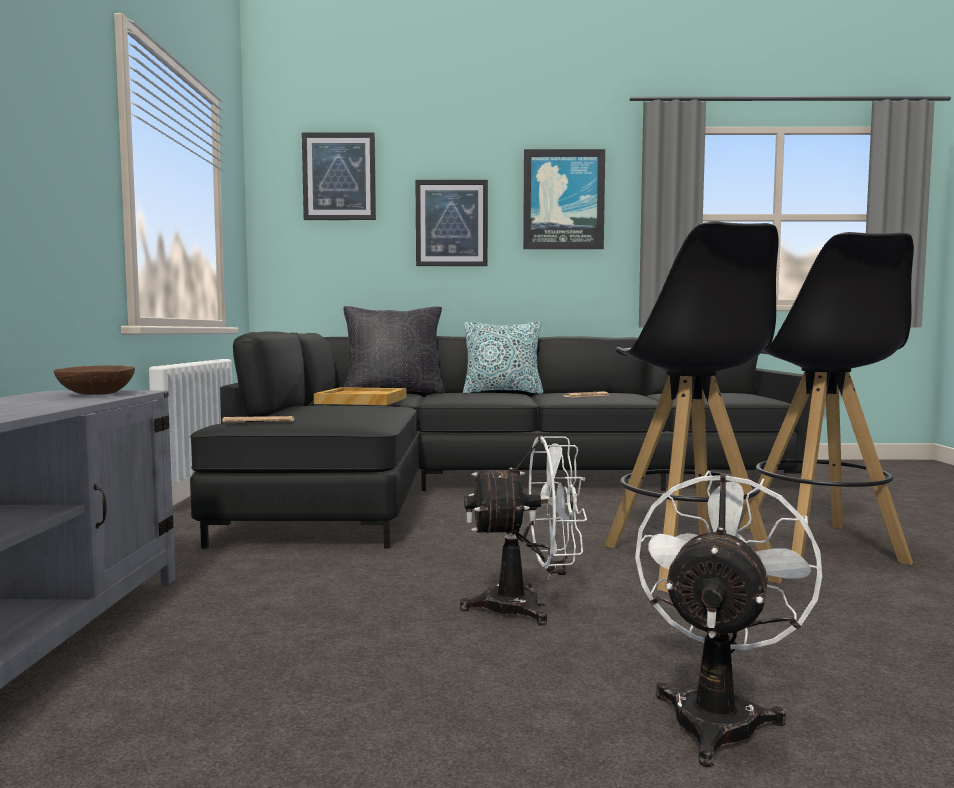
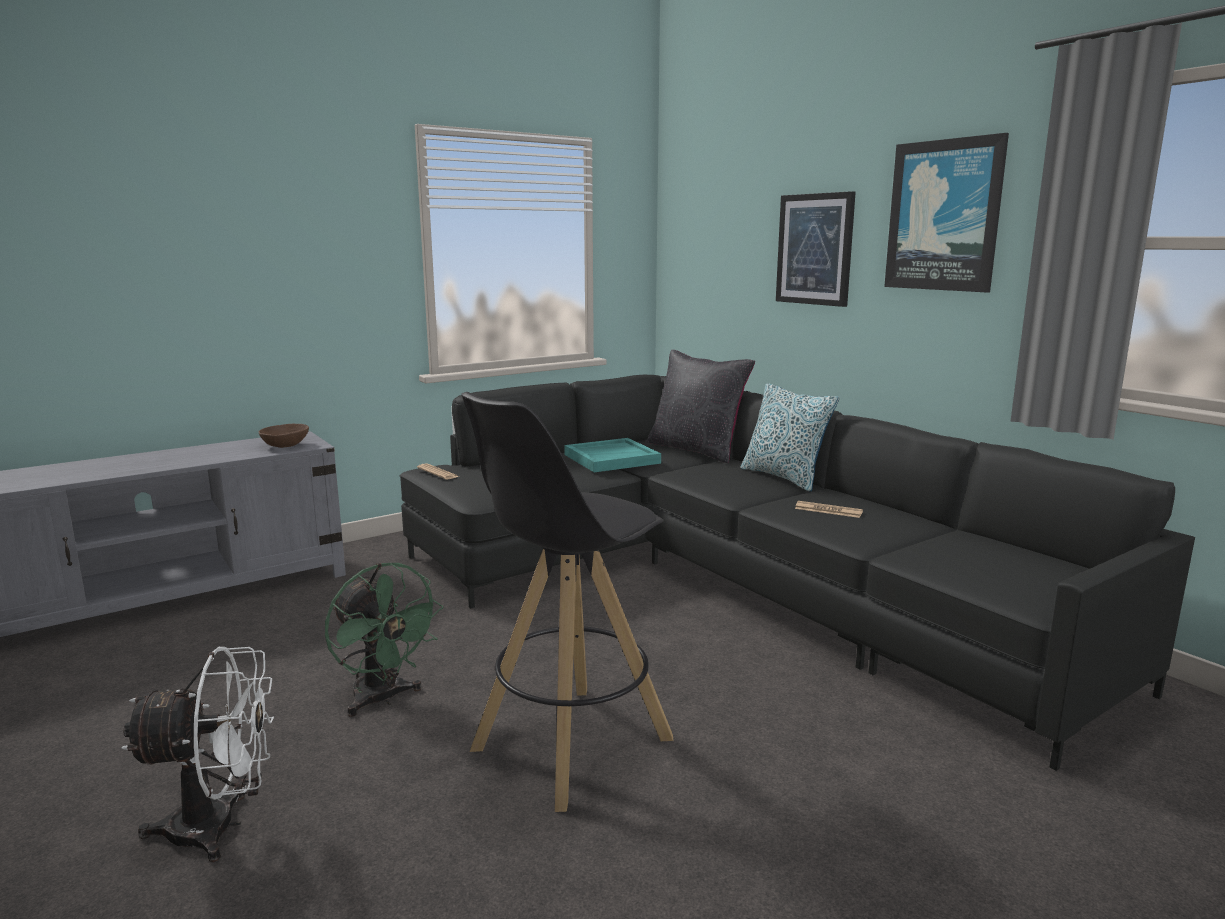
camera: 55 degrees right, 10 degrees up
(339, 177) = (721, 195): picture -> none
(361, 400) = (612, 458): beige tray -> turquoise tray
(527, 606) = (383, 699): white fan -> green fan
(819, 544) = (749, 820): black stool -> none

